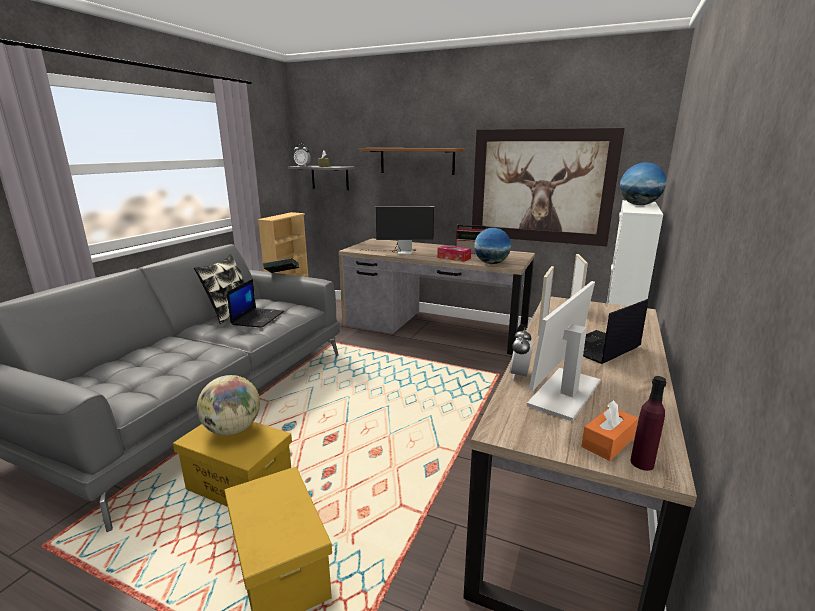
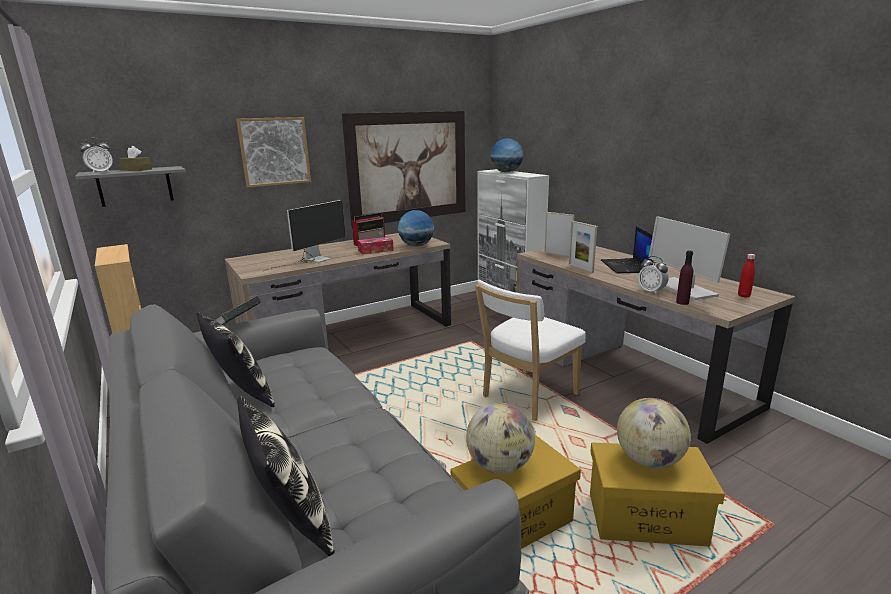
camera: 55 degrees left, 0 degrees up
(98, 367) = (292, 522): none -> pillow
(258, 318) = (298, 380): laptop -> none
(281, 509) = (649, 460): none -> globe
(417, 161) = (274, 151): shelf -> picture
(432, 435) = (526, 397): none -> white chair
(608, 442) = (743, 296): orange tissue box -> red bottle
(642, 463) = (765, 296): purple bottle -> purple bottle (682, 302)

